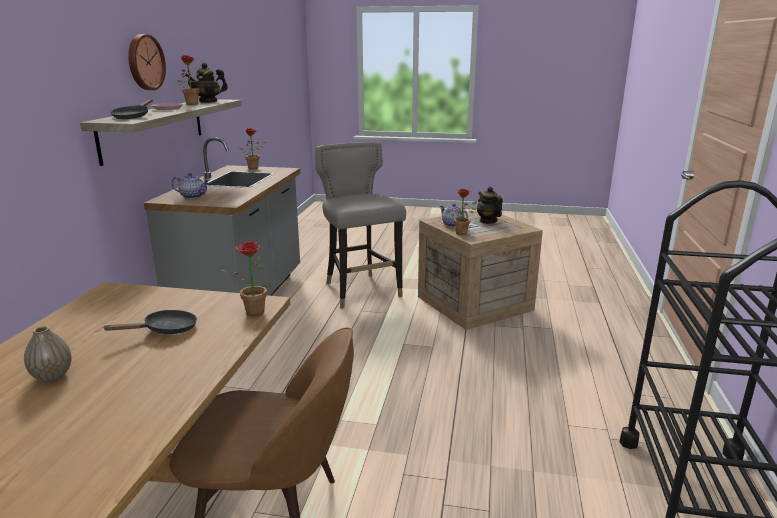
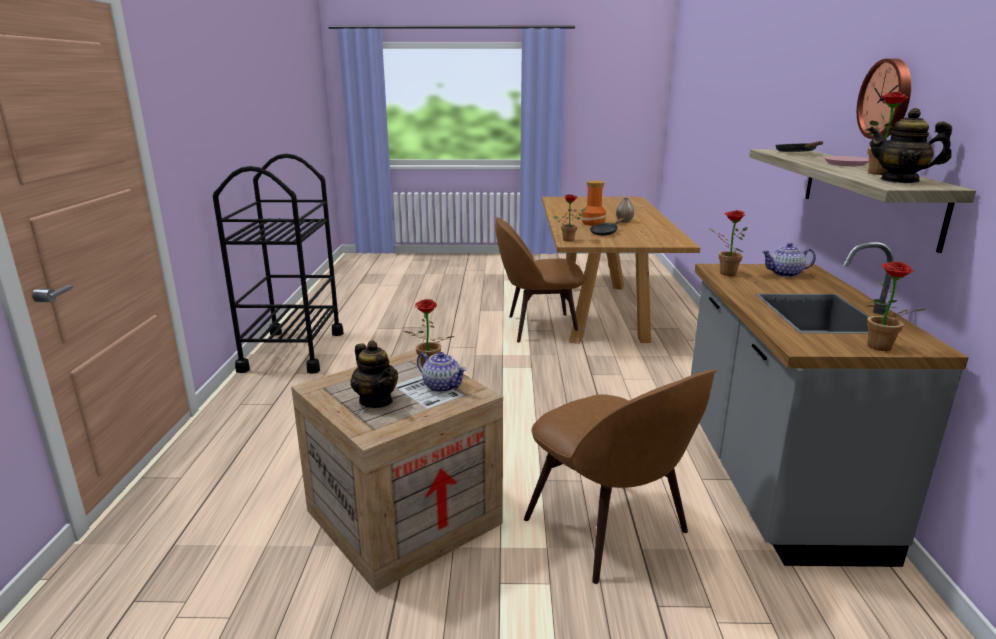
camera: 170 degrees right, 0 degrees up
(129, 372) = (593, 223): none -> vase
(208, 101) = (900, 180): teapot -> teapot turned 120 degrees counterclockwise
(234, 199) = (724, 273): none -> potted plant
(360, 290) = (609, 529): grey stool -> brown chair

